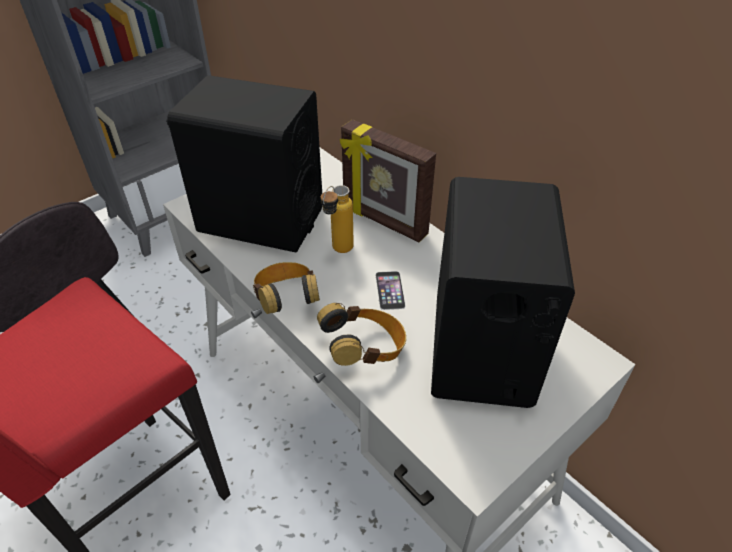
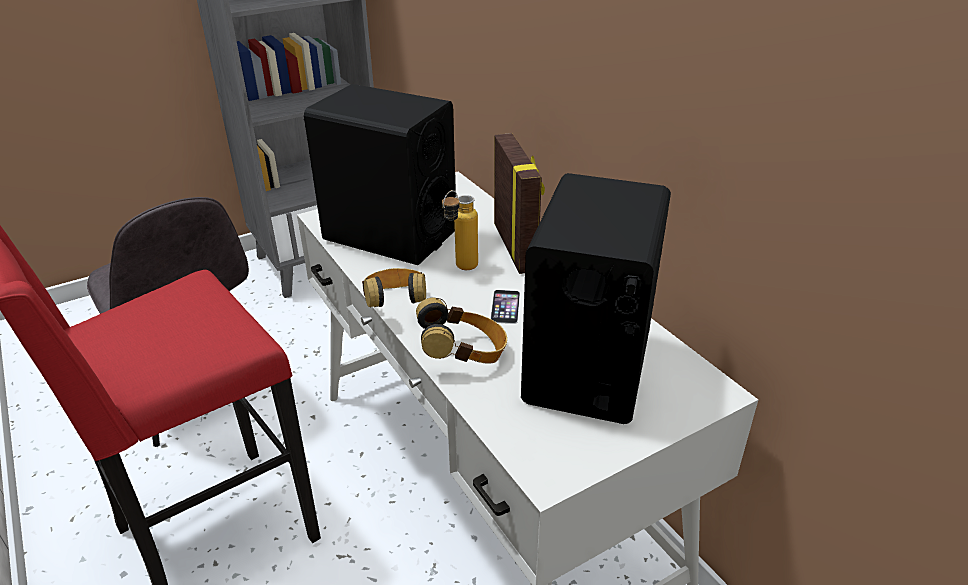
camera: 10 degrees right, 10 degrees down
(384, 221) = (516, 247): picture frame -> picture frame turned 150 degrees counterclockwise

